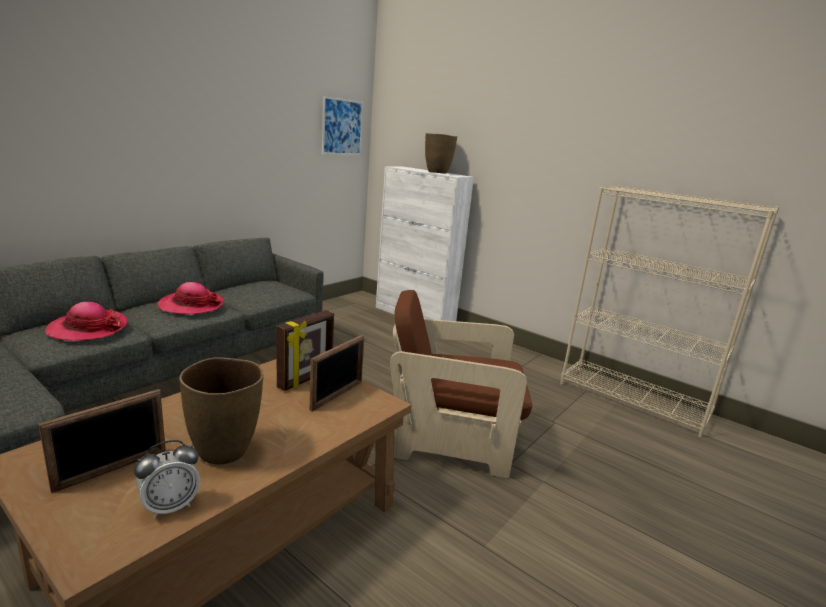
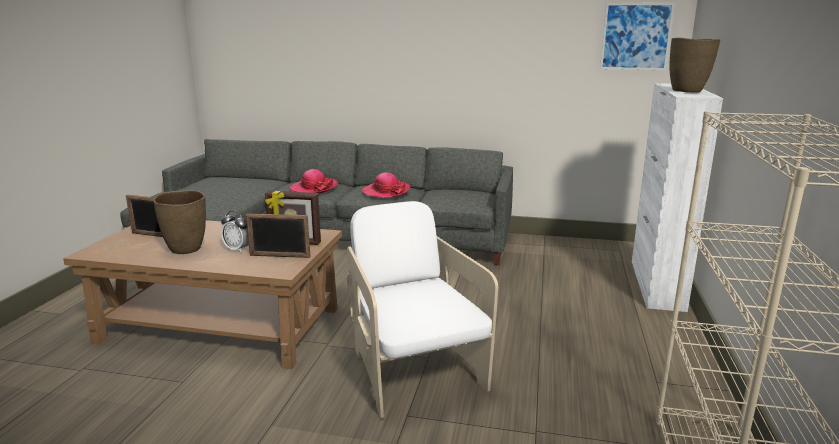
camera: 65 degrees right, 0 degrees up
(170, 506) = (130, 254): alarm clock -> alarm clock (238, 249)
(451, 440) = (414, 372): brown armchair -> white armchair

